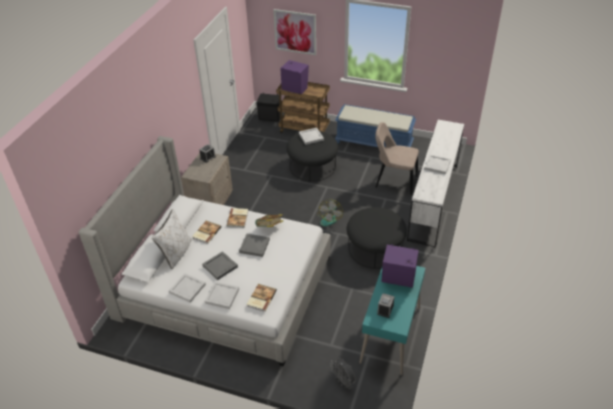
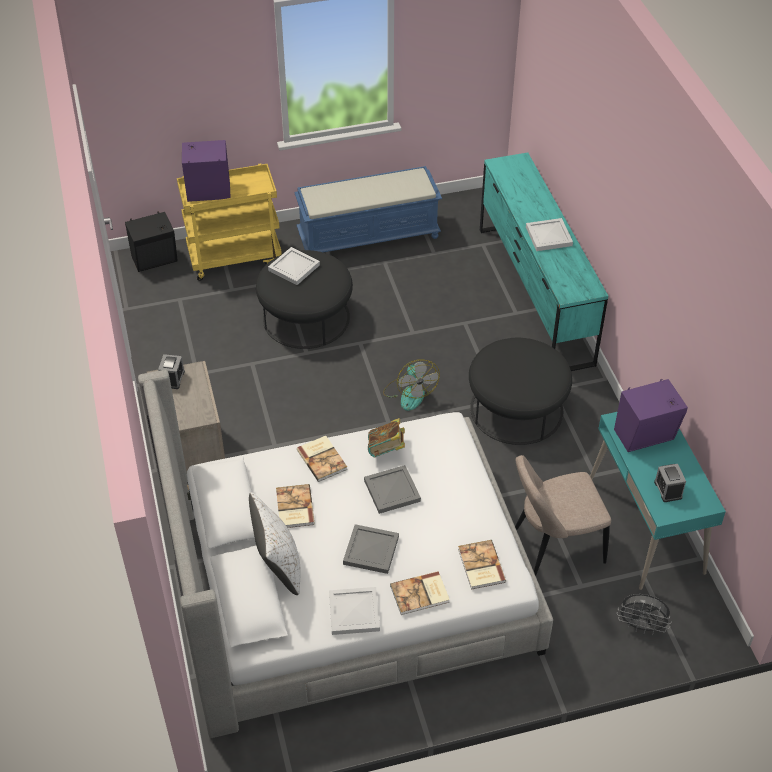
camera: 35 degrees left, 5 degrees up
(222, 296) = (420, 595): white tray -> book
(295, 32) = (180, 87): picture -> none
(304, 129) = (235, 258): brown cart -> yellow cart
(394, 181) = (453, 289): beige chair -> beige chair (553, 548)
(433, 200) = (534, 294): white dresser -> turquoise dresser

